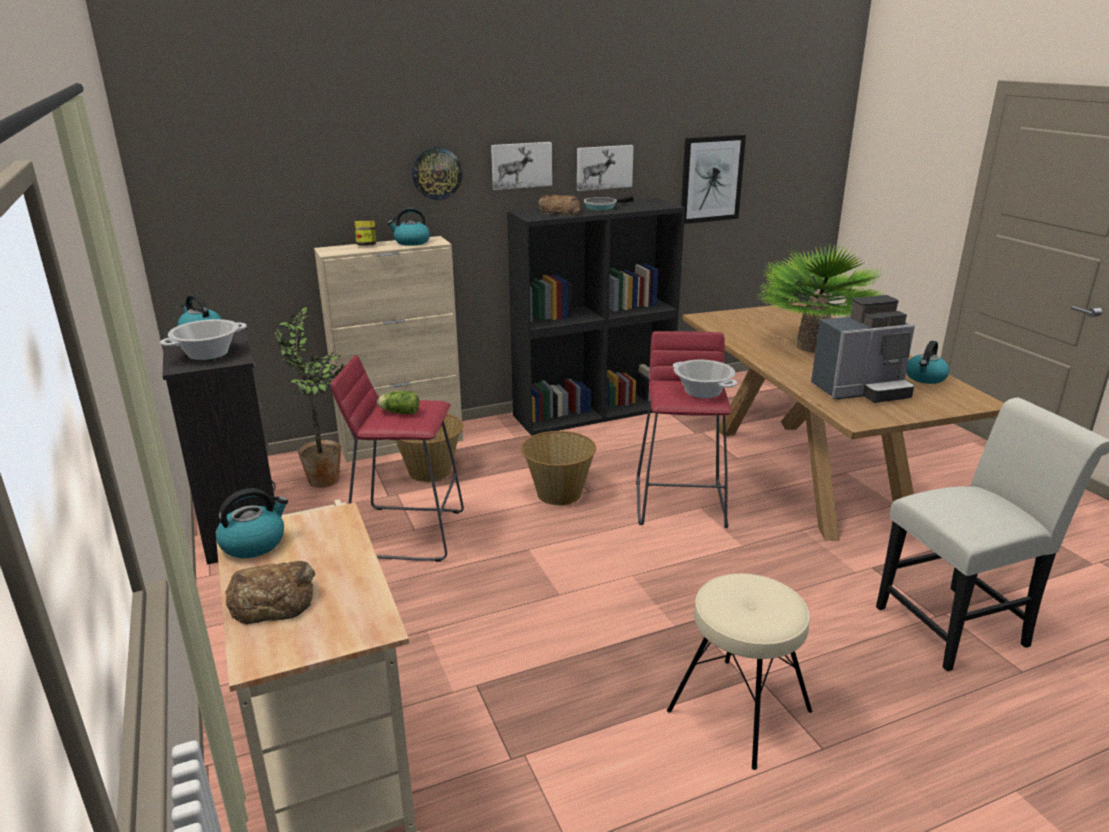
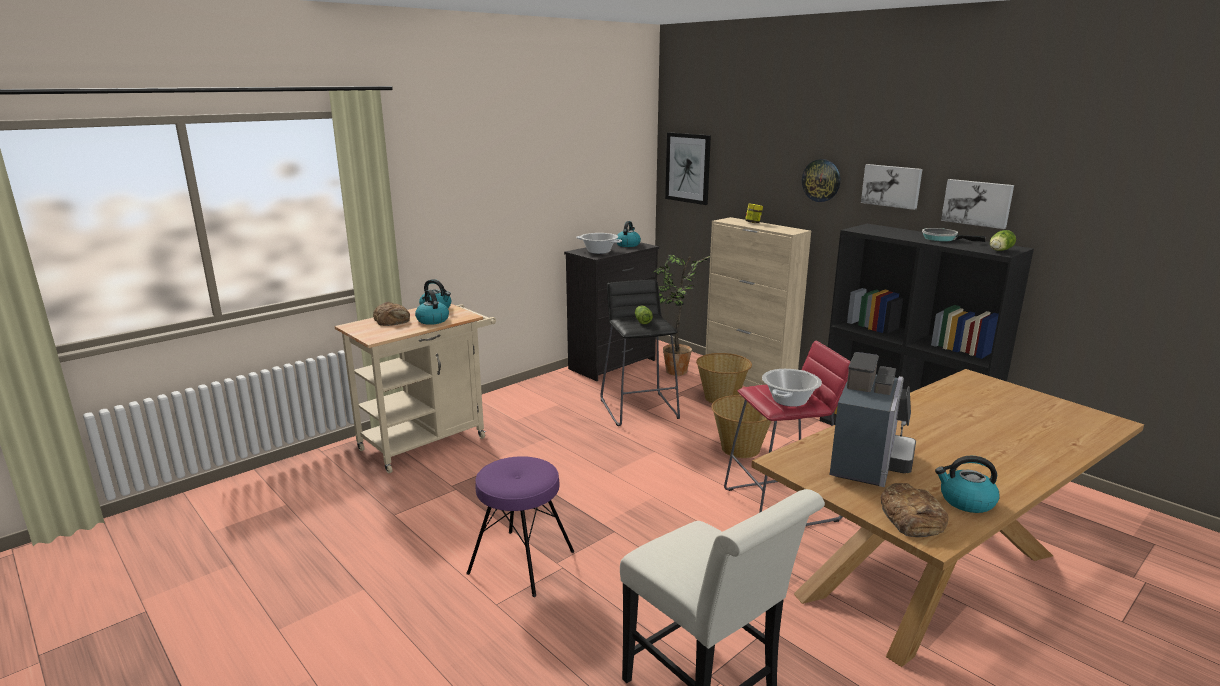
camera: 70 degrees right, 5 degrees down
(406, 533) = (640, 408): red stool -> black stool
(411, 242) = (779, 228): kettle -> kettle (432, 320)
(559, 212) = (894, 232): bread -> bread (911, 518)
(660, 205) = (999, 251): none -> lettuce
(711, 179) = (1127, 244): picture -> picture (688, 168)
(739, 711) = (521, 562): beige stool -> purple stool
(812, 347) = (970, 434): potted plant -> none
(861, 390) = (869, 463): coffee machine -> coffee machine turned 120 degrees counterclockwise

